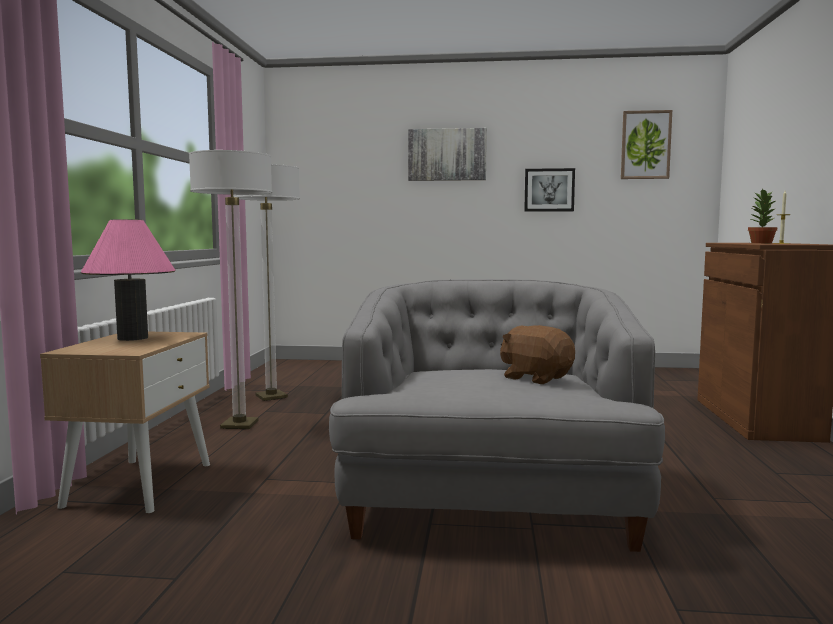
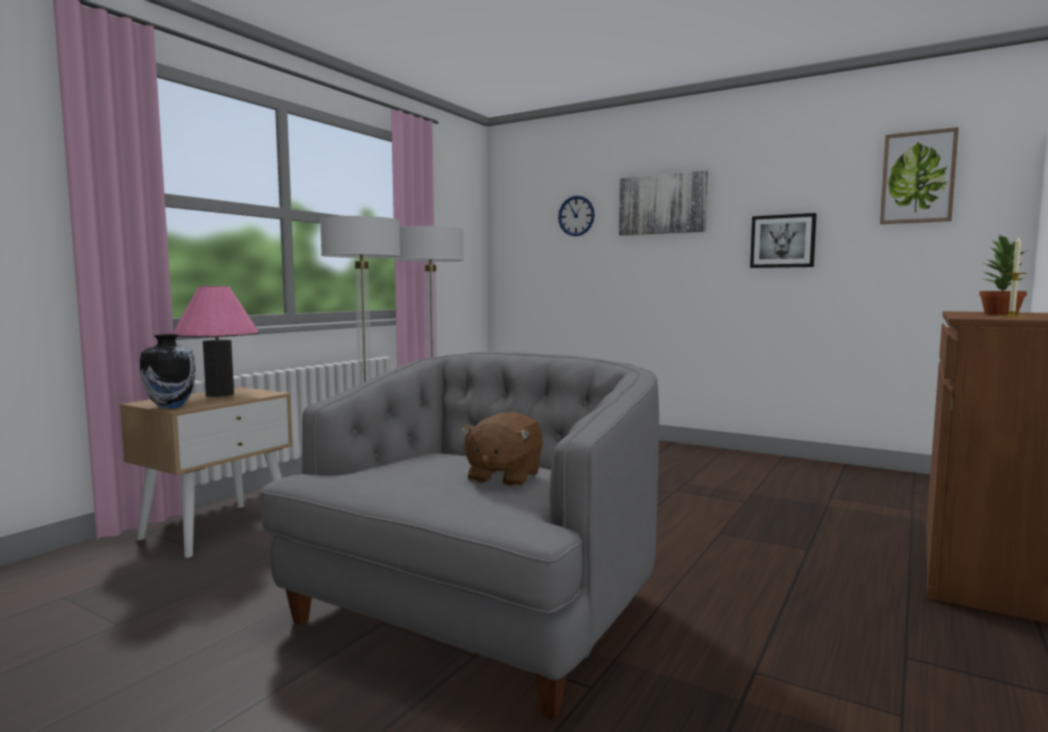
camera: 25 degrees right, 0 degrees up
(117, 351) = (171, 406): none -> vase
(364, 161) = (576, 216): none -> wall clock
(536, 378) = (503, 477): brown plush toy -> brown plush toy turned 135 degrees counterclockwise

